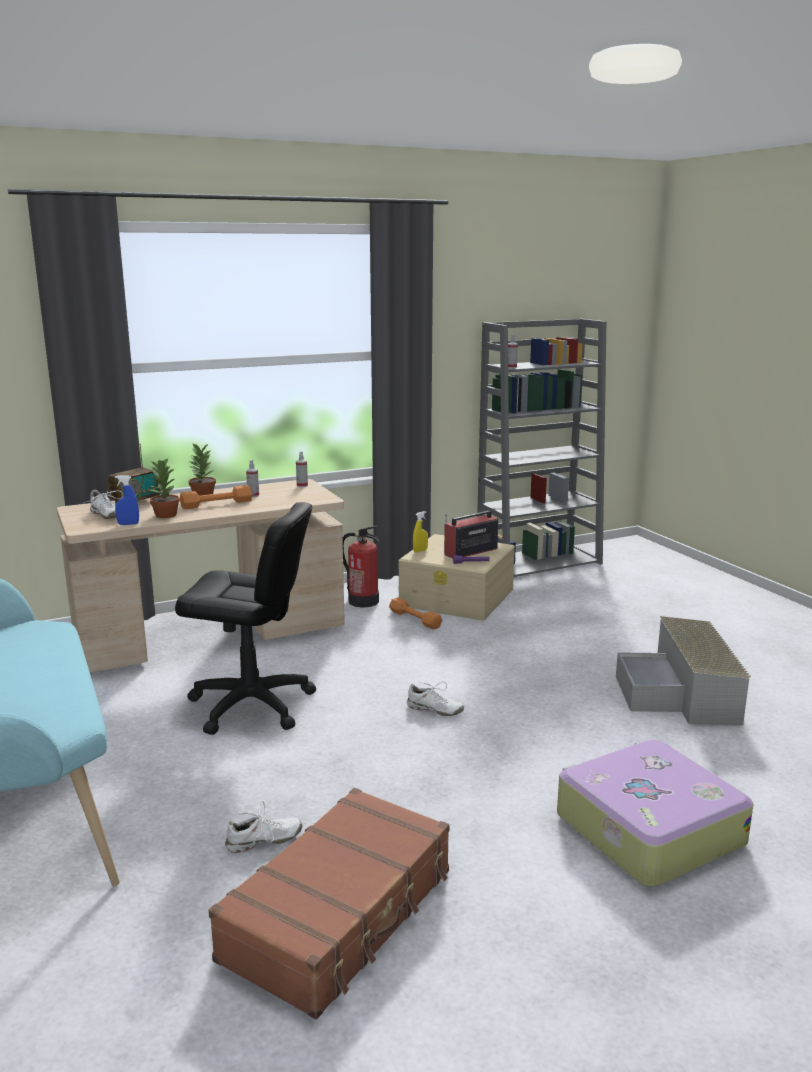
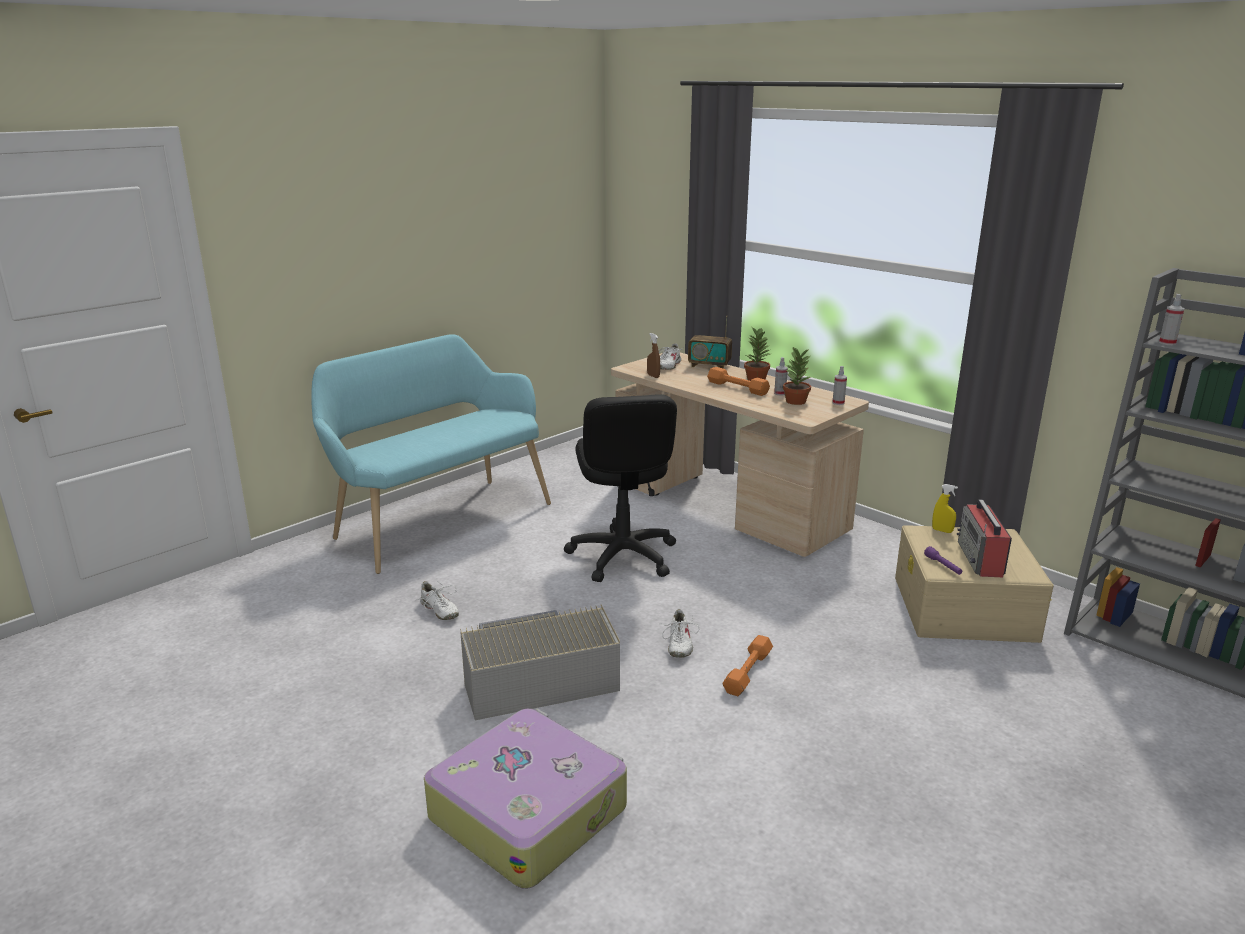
camera: 70 degrees right, 5 degrees up
(128, 524) = (653, 376): blue spray bottle -> brown spray bottle
(165, 515) = (687, 380): potted plant -> potted plant (795, 401)
(341, 915) = (365, 662): brown suitcase -> none
(363, 601) = (882, 556): fire extinguisher -> none
(414, 619) = (871, 593): orange dumbbell -> orange dumbbell (747, 672)
(470, 552) = (980, 559): radio -> radio turned 120 degrees counterclockwise
(681, 693) = (861, 823): grey storage box -> grey storage box (534, 678)

